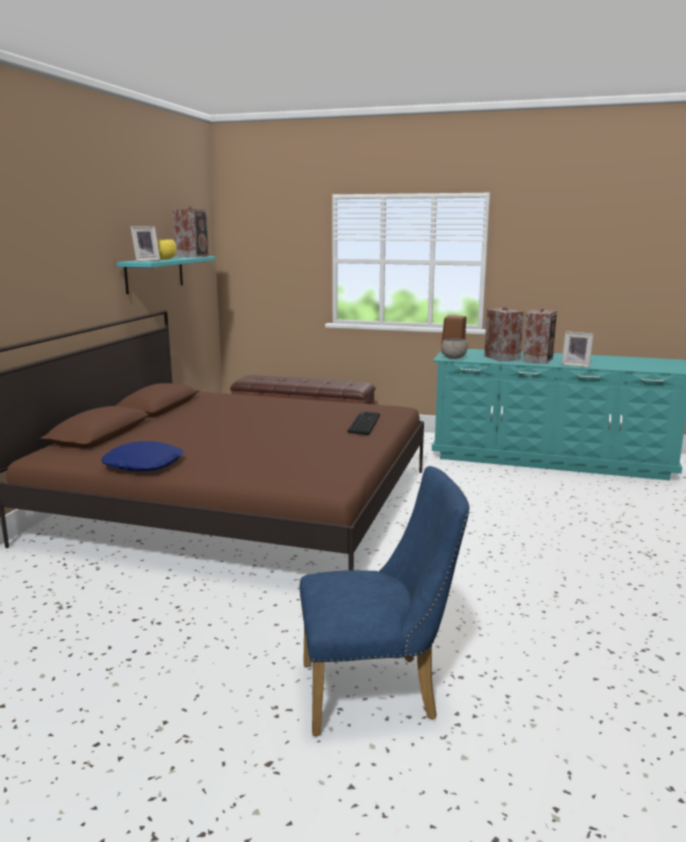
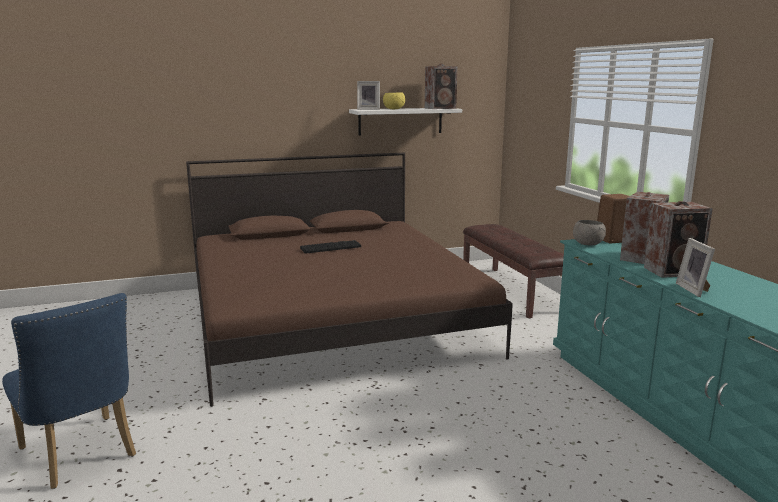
camera: 55 degrees right, 0 degrees up
(144, 464) = (223, 256): blue pillow -> none
(155, 274) = (400, 121): turquoise shelf -> white shelf
(363, 424) = (405, 280): keyboard -> keyboard (331, 247)

